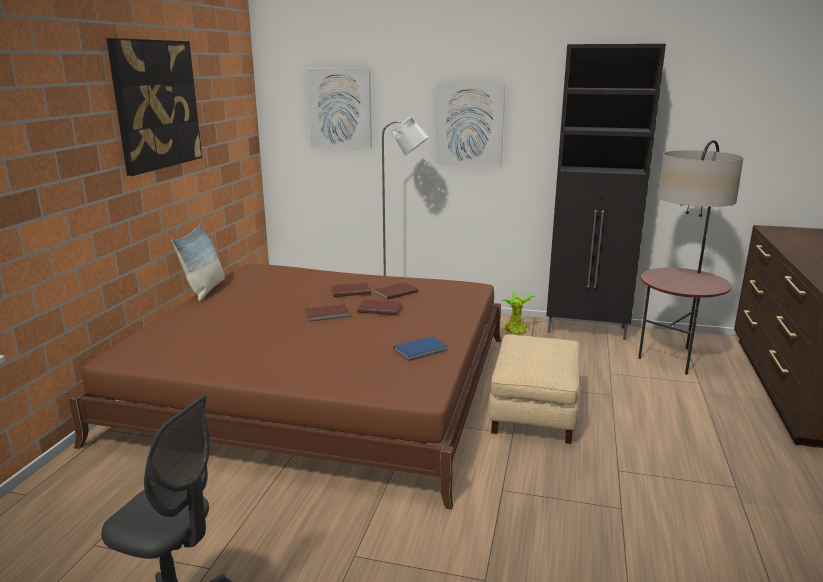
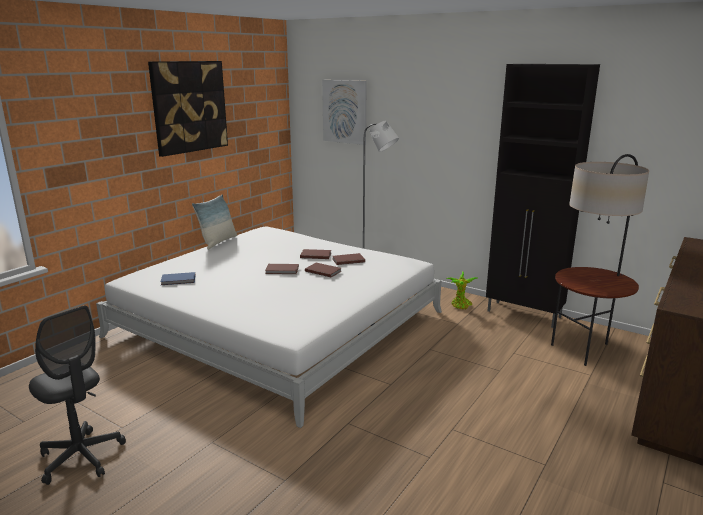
camera: 20 degrees right, 0 degrees up
(322, 386) = (278, 324): brown bed -> white bed
(421, 350) = (324, 306): blue book -> blue book (178, 280)
(470, 124) = (439, 128): picture -> none
(533, 411) = (421, 371): beige ottoman -> none

